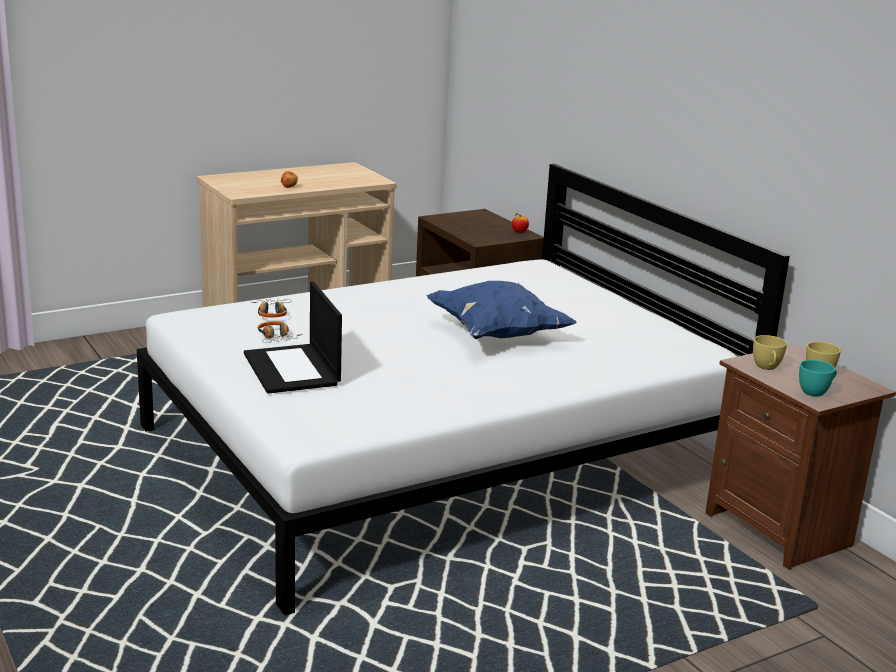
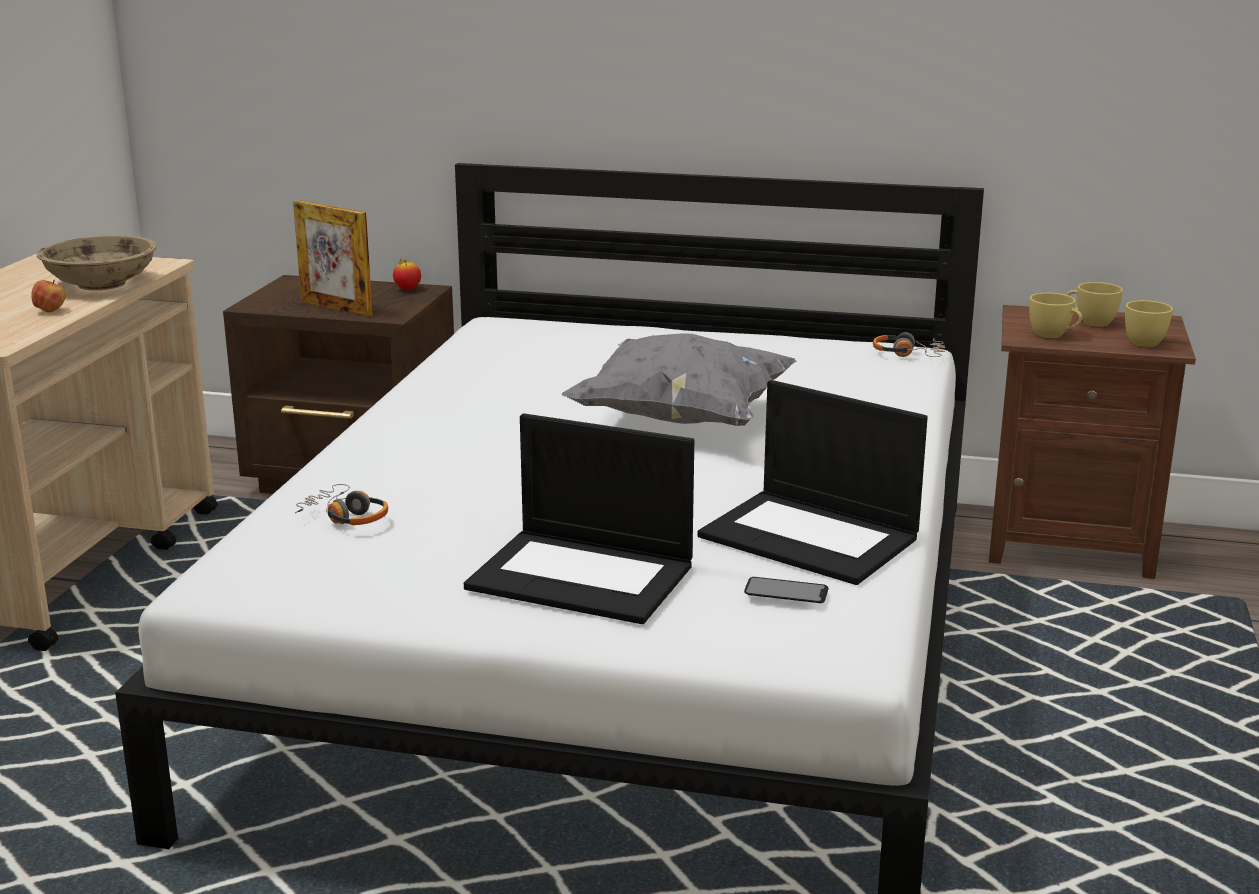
camera: 45 degrees left, 0 degrees up
(276, 338) = (442, 547): headphones -> headphones (908, 354)
(334, 182) = (101, 284): none -> beige bowl
(345, 411) = (786, 593): none -> phone
(415, 399) = (812, 537): none -> laptop
(465, 230) = (336, 308): none -> picture frame
(496, 334) = (680, 420): blue pillow -> grey pillow
(816, 392) = (1144, 341): turquoise cup -> yellow cup

